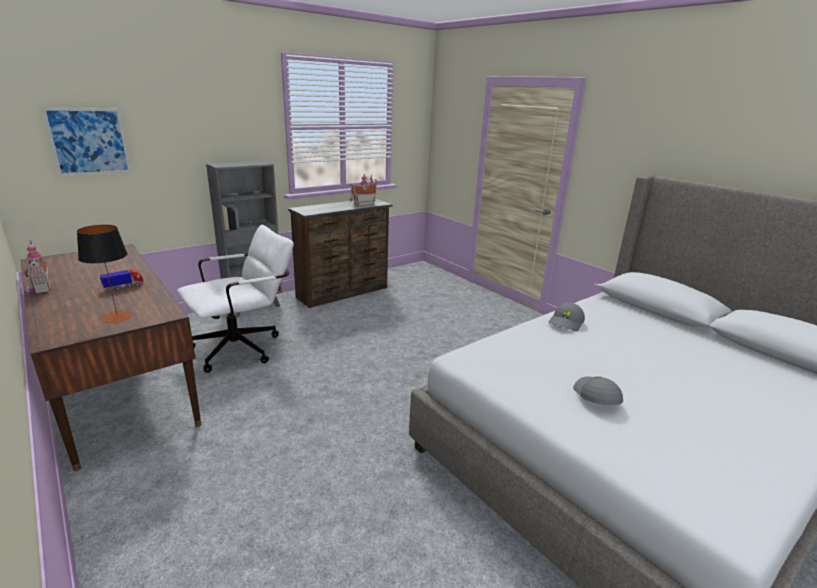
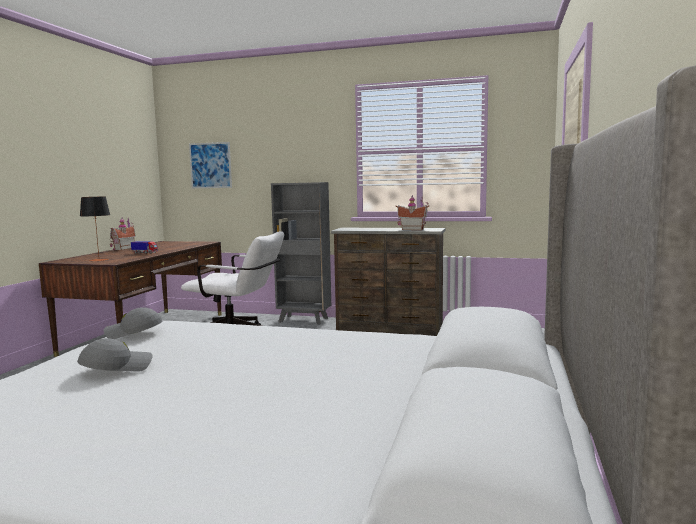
camera: 55 degrees right, 15 degrees down
(566, 323) = (308, 335): grey cap -> grey cap (133, 333)

